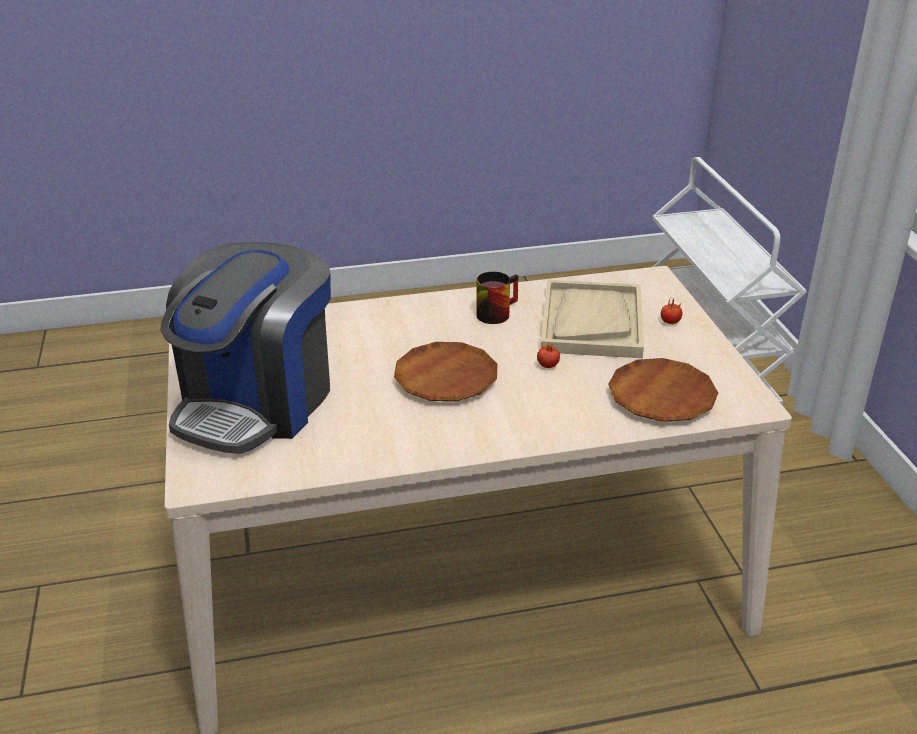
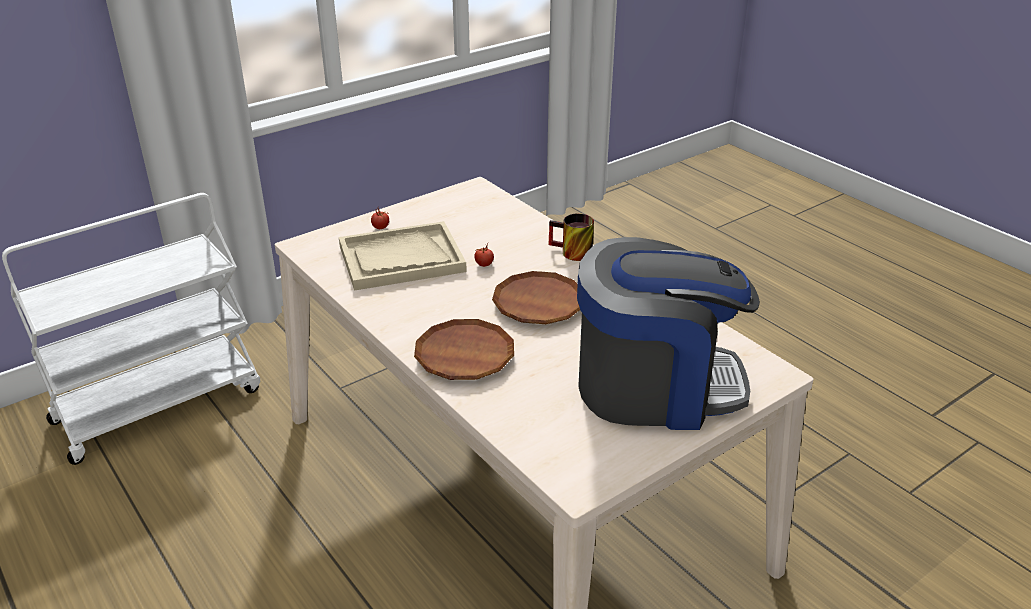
camera: 115 degrees left, 0 degrees up
(495, 312) = (413, 307): mug -> mug (570, 253)
(661, 396) = (491, 216): brown plate -> brown plate (464, 355)

